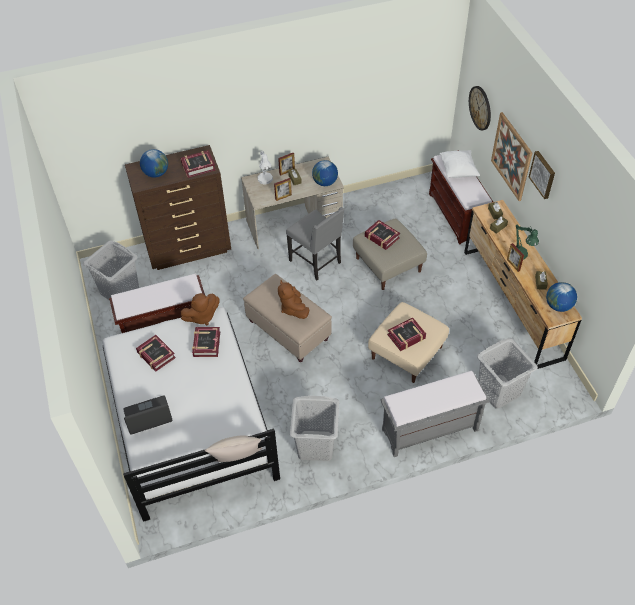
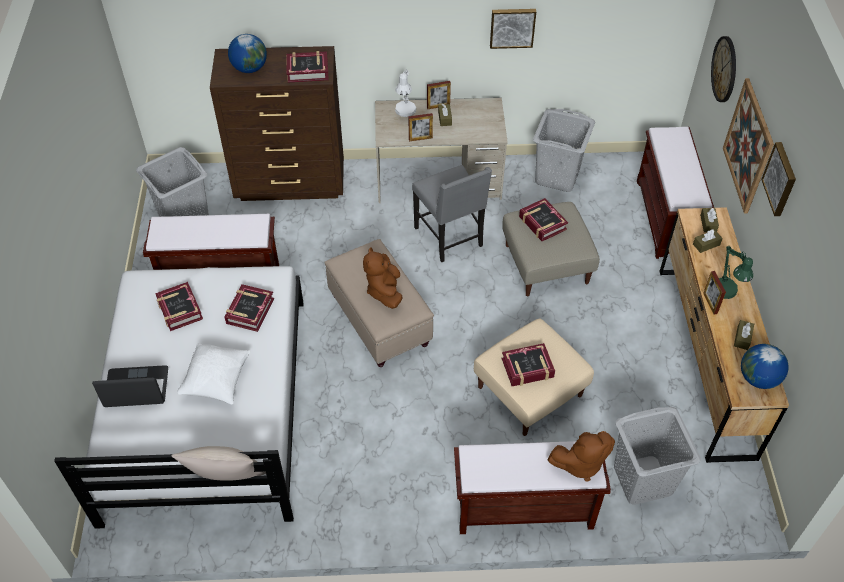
camera: 15 degrees right, 0 degrees up
(202, 317) = (258, 273): brown plush toy -> brown plush toy (580, 463)
(316, 445) = (358, 487): grey laundry basket -> grey laundry basket (557, 176)
(325, 182) = (483, 131): globe -> none
(330, 107) = (512, 27): none -> picture
(429, 430) = (522, 510): grey bench -> brown bench
(458, 171) = (677, 155): white pillow -> white pillow (216, 382)

